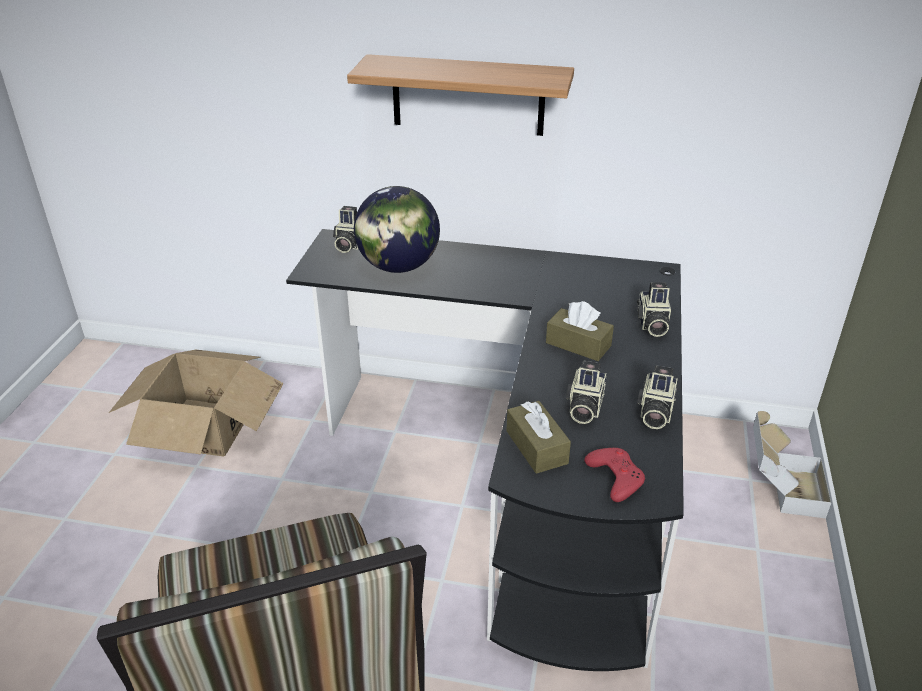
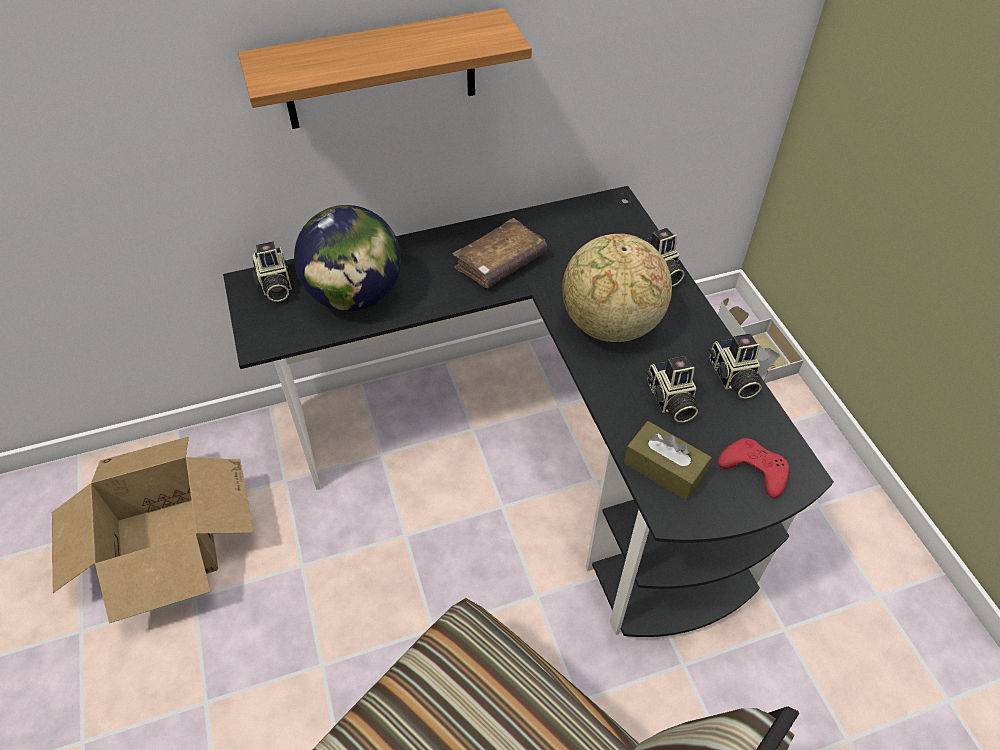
camera: 30 degrees left, 15 degrees up
(524, 280) = (500, 263): none -> brown book
(578, 344) = (610, 325): brown tissue box -> globe

